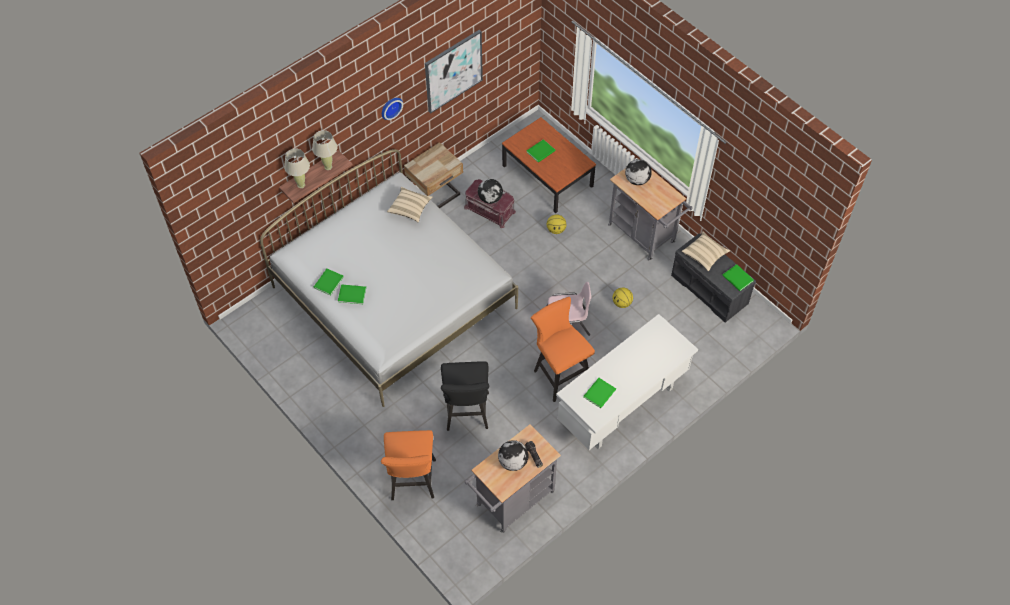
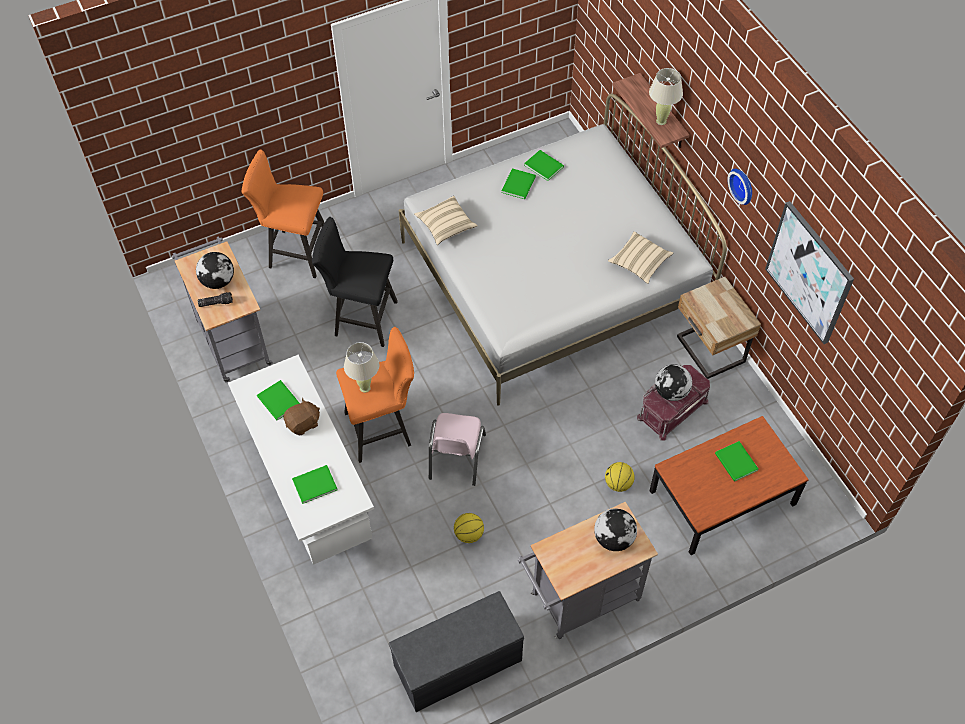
camera: 105 degrees right, 0 degrees up
(301, 185) = (637, 92): beige table lamp -> beige table lamp (364, 388)
(612, 372) = (303, 423): none -> brown plush toy
(704, 255) = (479, 629): beige pillow -> beige pillow (446, 226)
(738, 279) = (421, 663): green book -> green book (313, 484)

